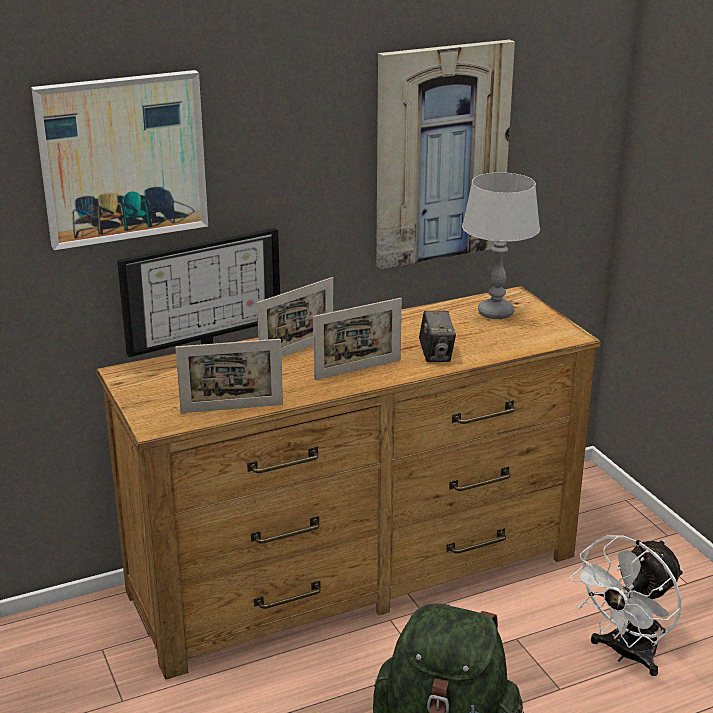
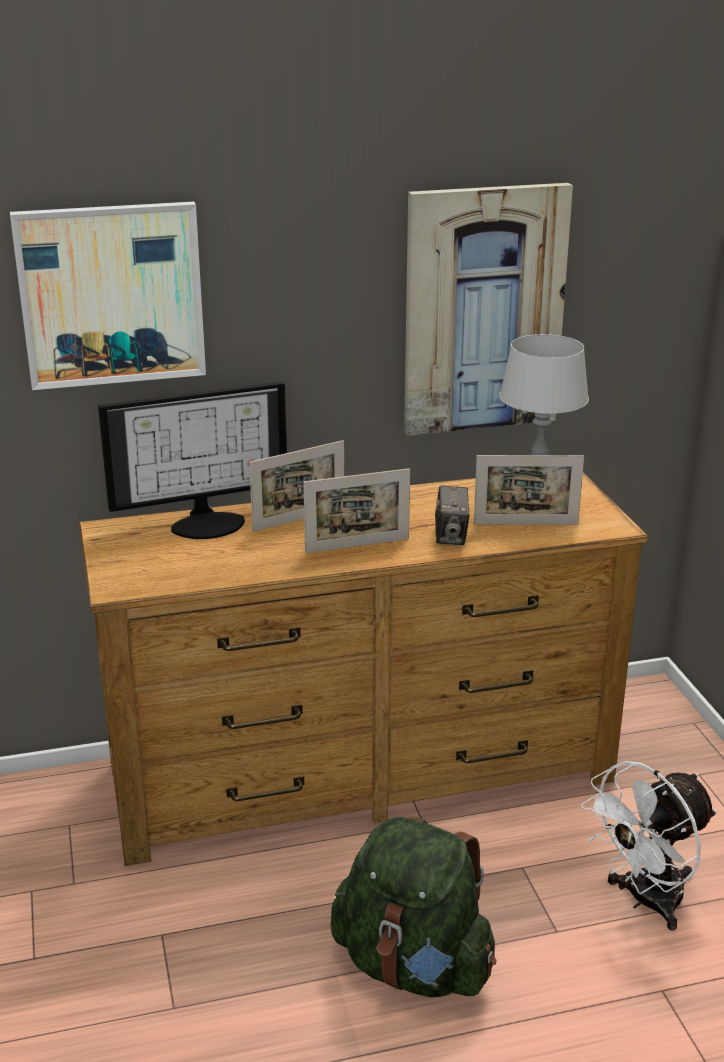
camera: 10 degrees right, 0 degrees up
(232, 408) = (204, 577): picture frame -> picture frame (525, 524)

